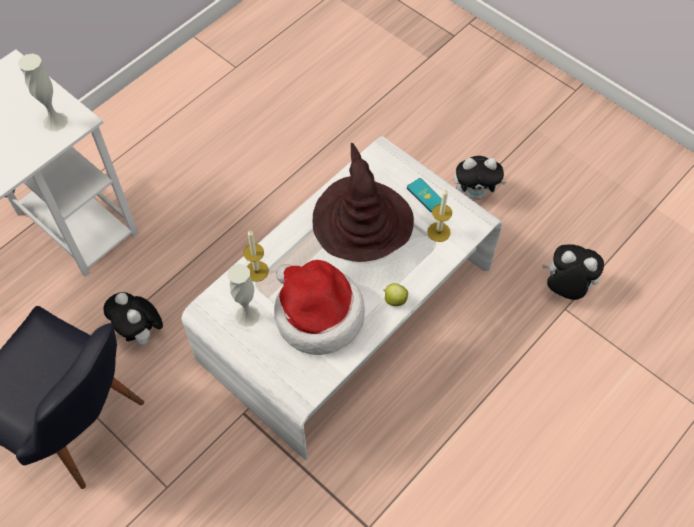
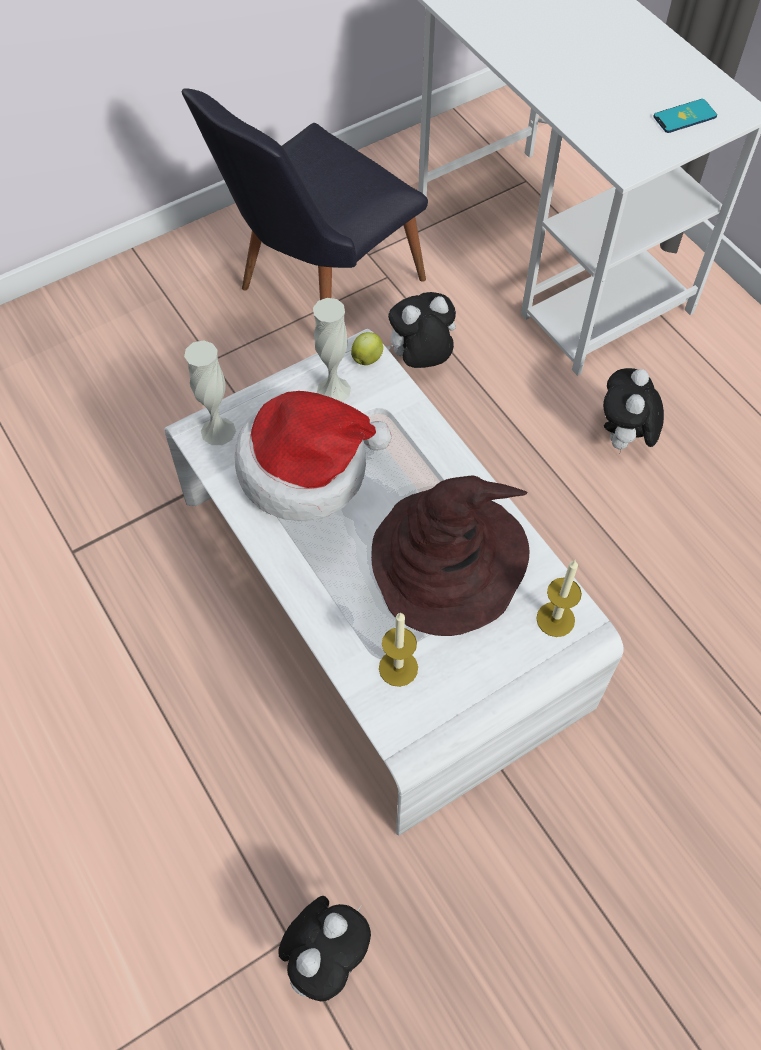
camera: 105 degrees right, 0 degrees up
(55, 121) = (630, 143): white vase -> white vase (218, 431)
(256, 271) = (400, 412): candle -> candle (555, 619)
(394, 300) = (296, 570): apple -> apple (367, 358)
(425, 195) = (476, 668): phone -> phone (684, 116)
(475, 193) = (559, 864): plush toy -> plush toy (623, 439)

